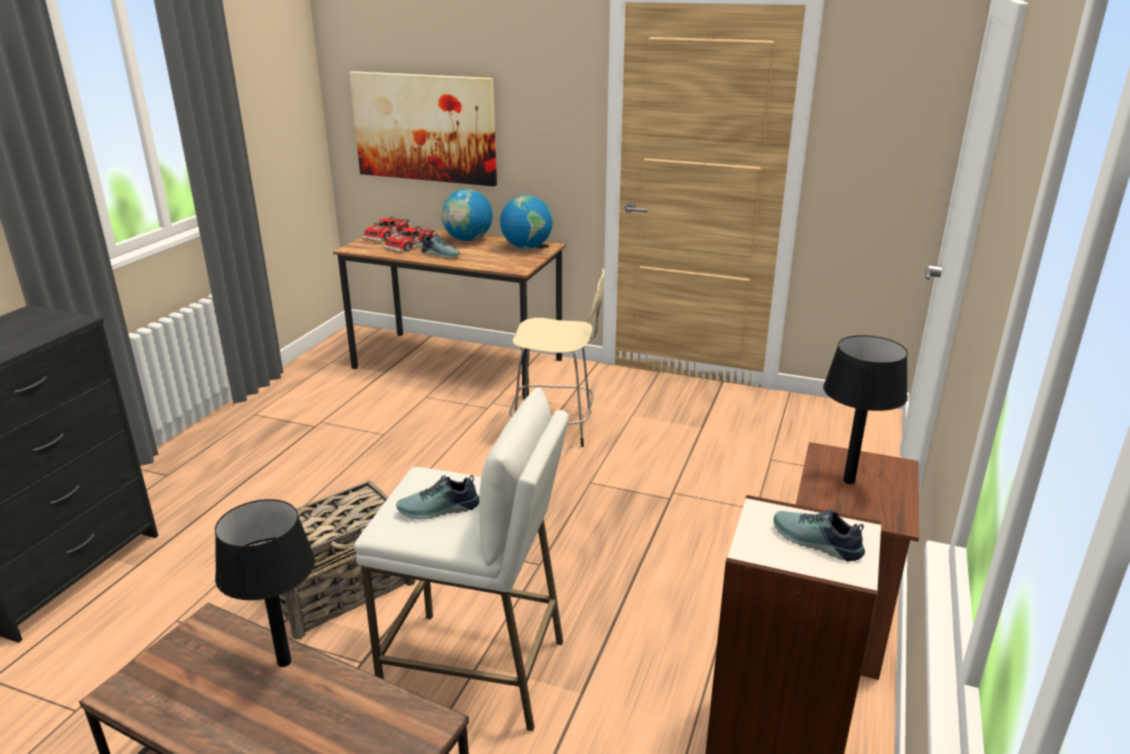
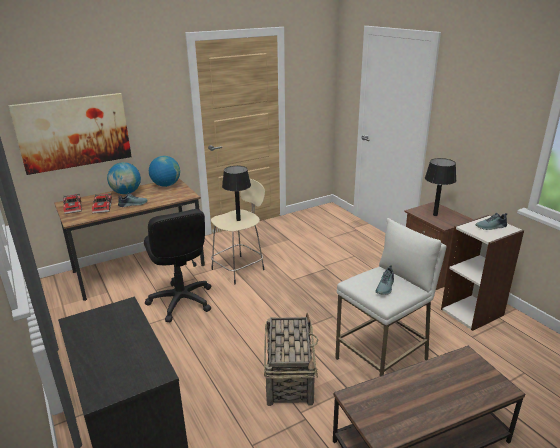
camera: 50 degrees left, 0 degrees up
(284, 661) = (400, 380): black table lamp -> black table lamp (238, 220)
(422, 425) = (181, 301): none -> black office chair

